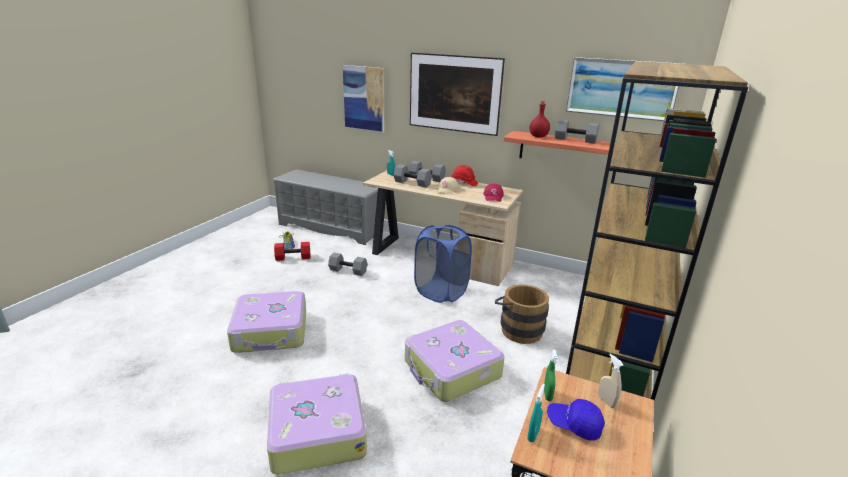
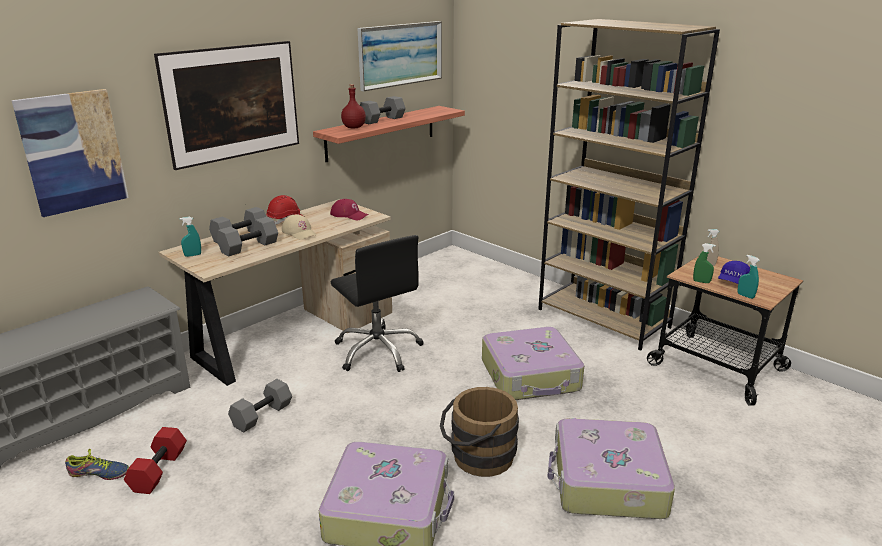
camera: 70 degrees left, 0 degrees up
(441, 292) = (378, 351): blue laundry basket -> black office chair
(518, 329) = (479, 323): brown bucket -> brown bucket (477, 457)

